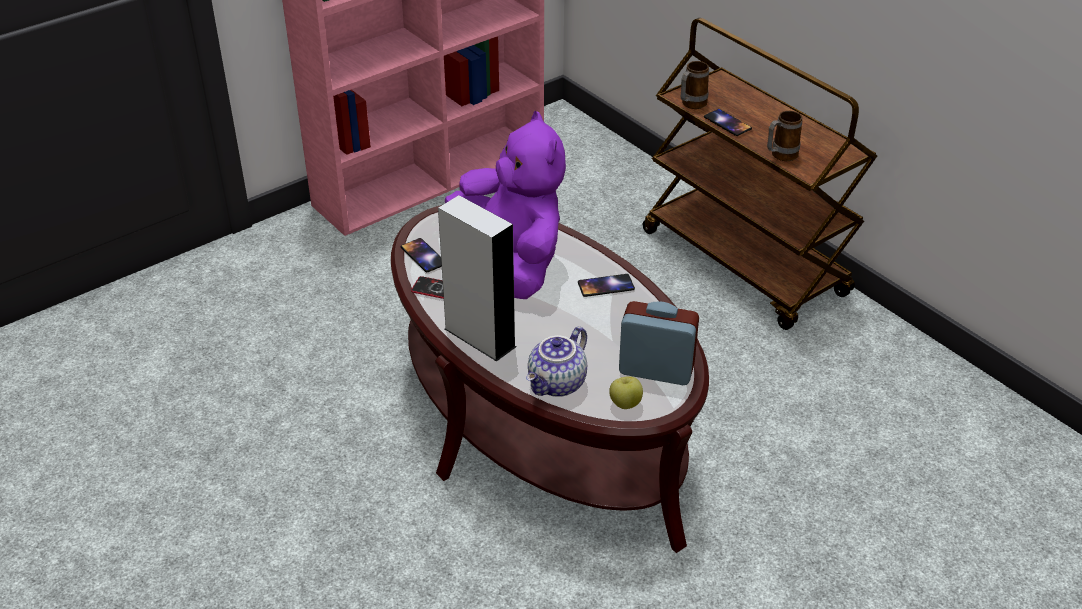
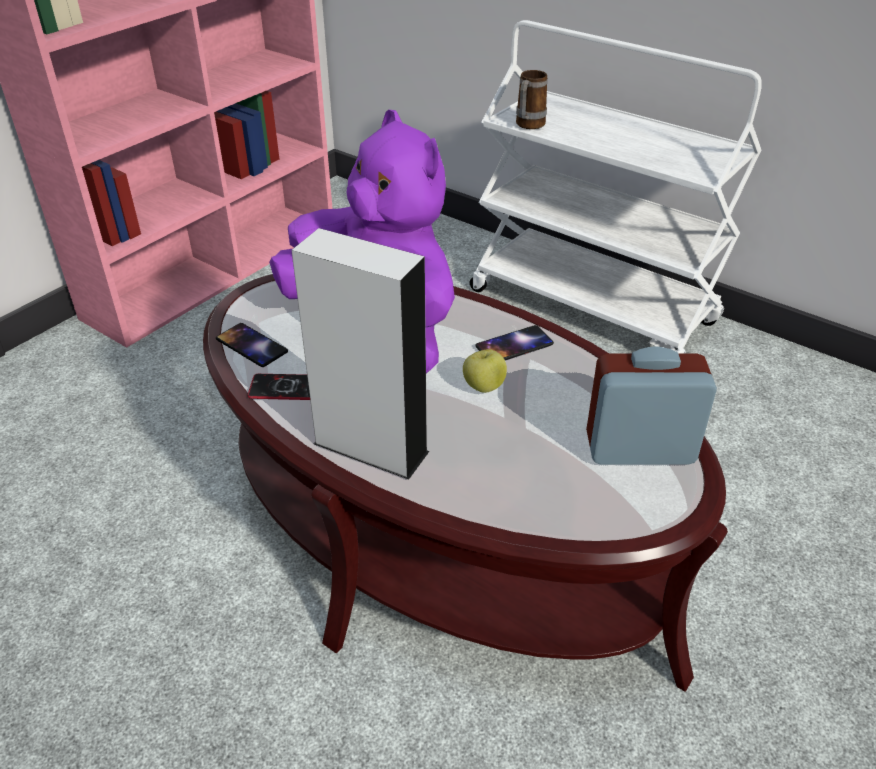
camera: 15 degrees left, 0 degrees up
(558, 384) = (514, 498): teapot -> none
(625, 404) = (624, 509): apple -> apple (483, 387)
(727, 123) = (579, 138): phone -> none
(745, 264) = (593, 307): brown cart -> white cart
(780, 156) = (659, 162): mug -> none

